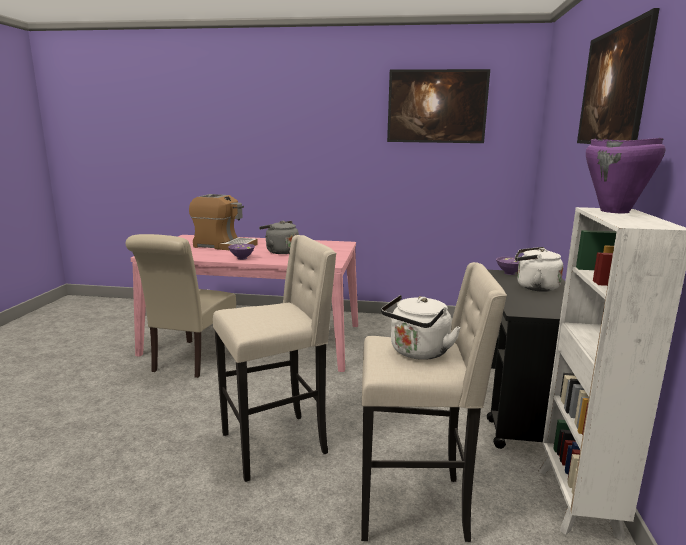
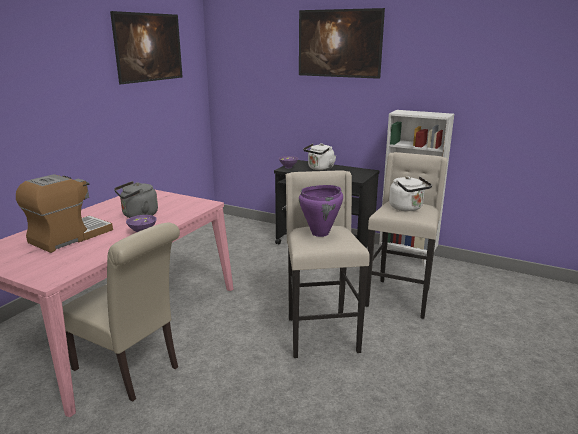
camera: 70 degrees left, 5 degrees up
(615, 211) = (405, 112): purple cooking pot -> purple cooking pot (320, 233)

